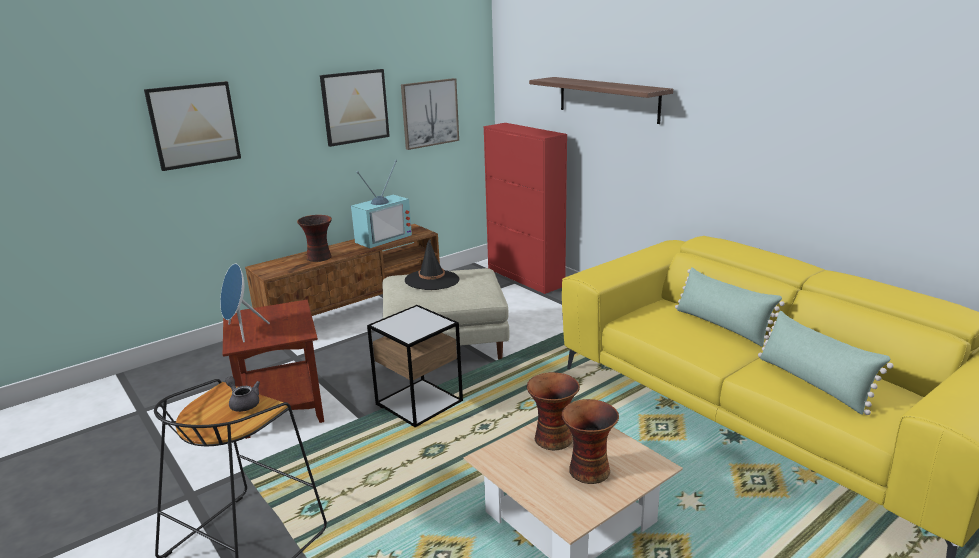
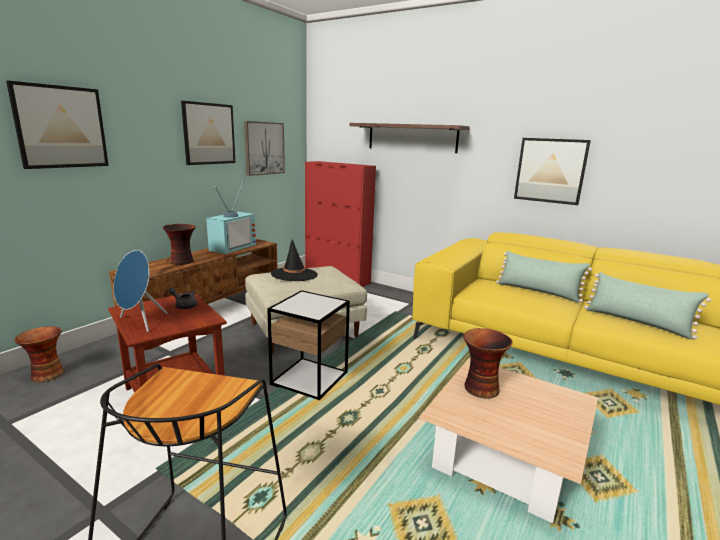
camera: 20 degrees left, 5 degrees down
(243, 403) = (206, 386): grey teapot -> grey teapot (184, 305)
(587, 470) = (532, 411): vase -> vase (46, 375)
(770, 157) = (550, 170): none -> picture

